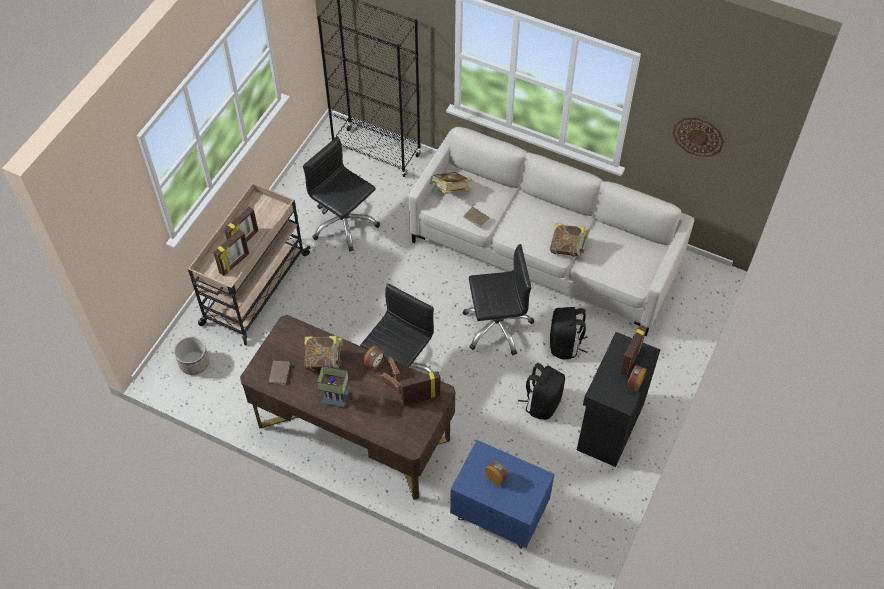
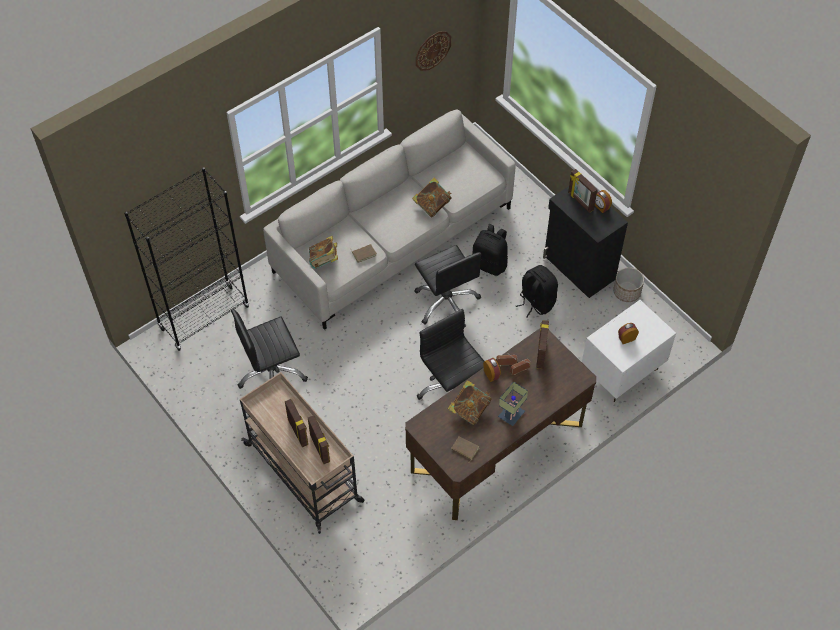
camera: 65 degrees left, 0 degrees up
(194, 363) = (359, 551): planter -> planter (627, 292)
(497, 326) = (447, 303): black office chair -> black office chair turned 135 degrees clockwise
(498, 515) = (621, 373): blue nightstand -> white nightstand

